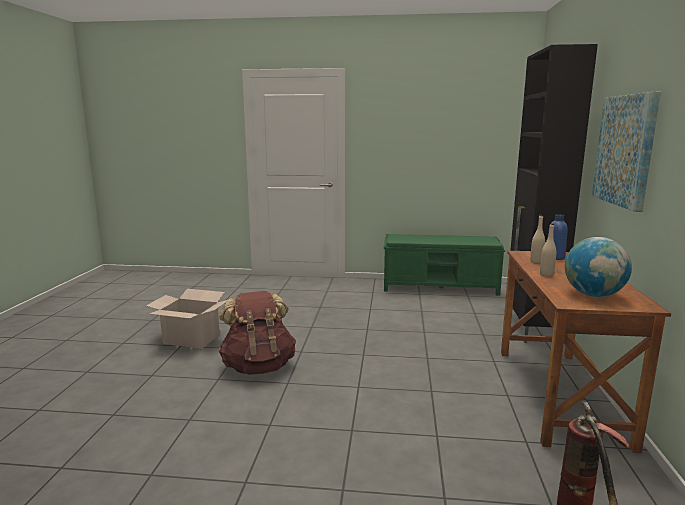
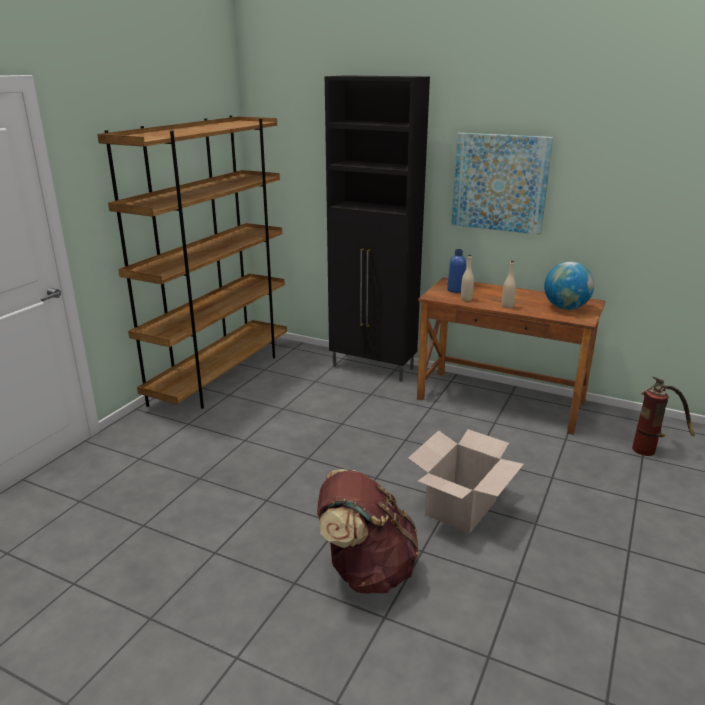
camera: 70 degrees left, 10 degrees up
(192, 339) = (217, 639): cardboard box -> cardboard box (460, 507)
(440, 287) = (221, 376): green bench -> brown bookcase

